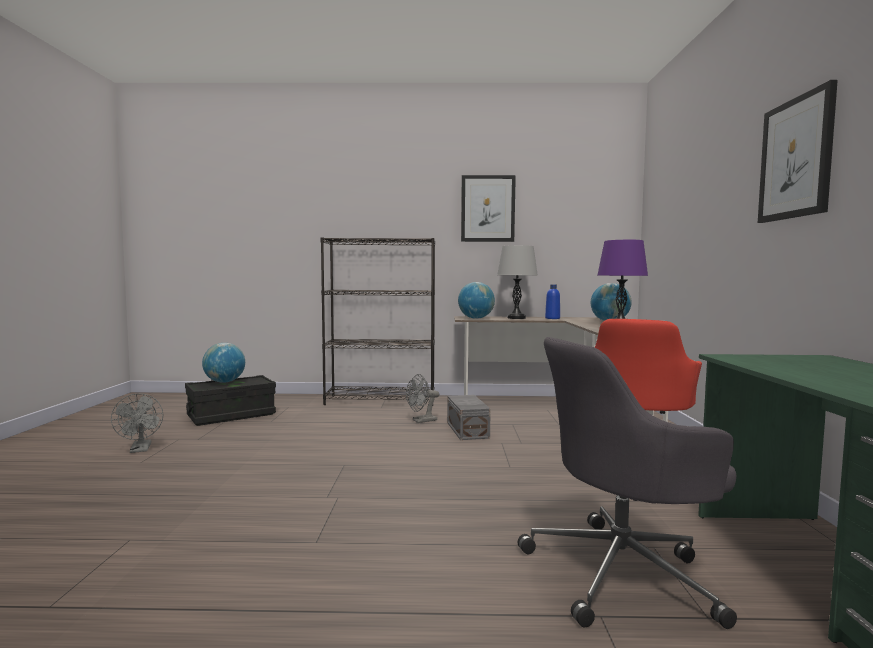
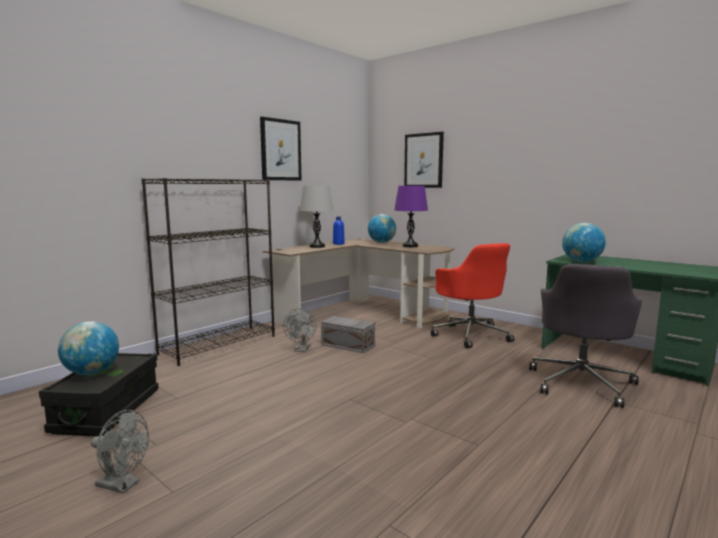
camera: 50 degrees left, 5 degrees up
(476, 318) = (295, 251): globe -> globe (581, 261)
(796, 158) = (537, 149): picture -> picture (423, 160)

